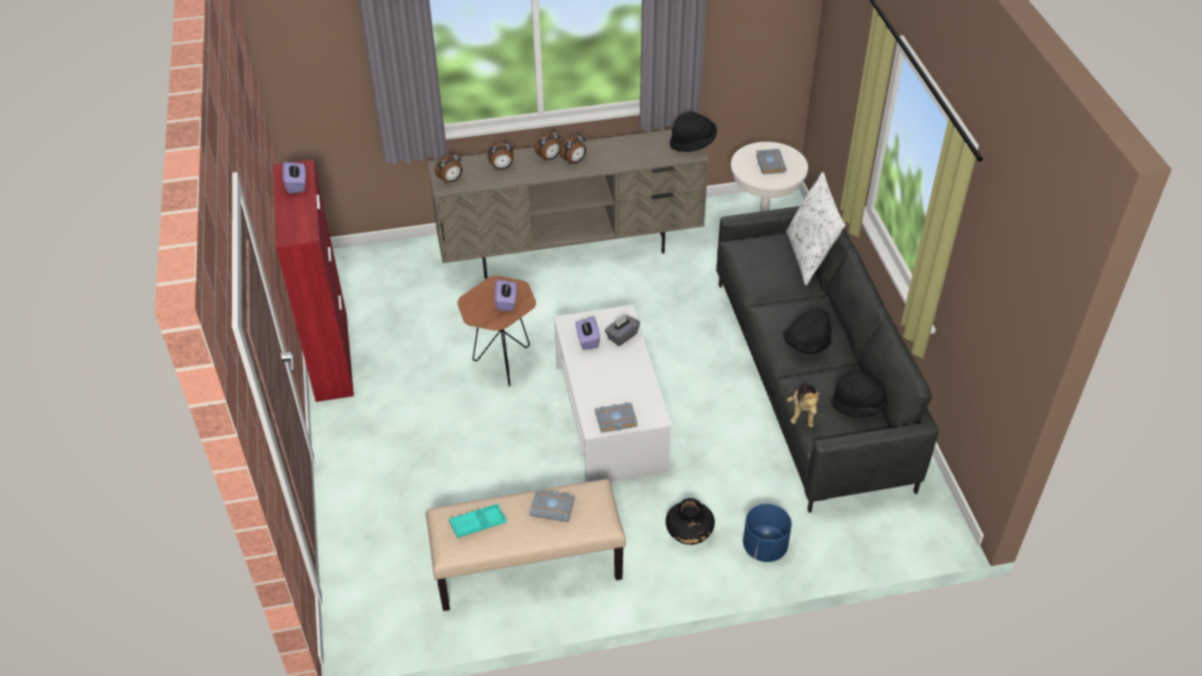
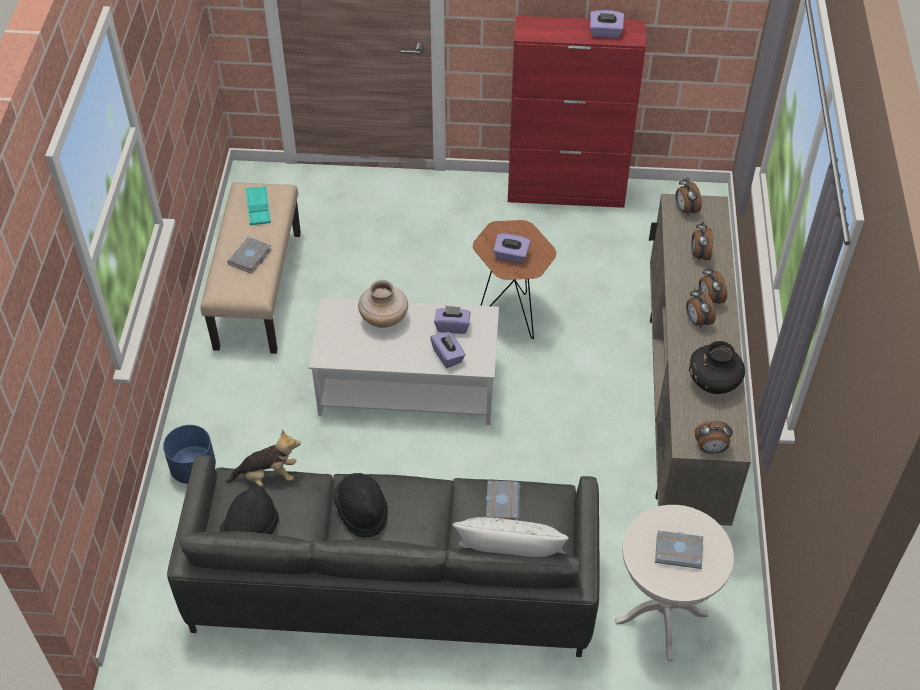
camera: 105 degrees right, 5 degrees up
(595, 387) = (384, 318): none -> beige vase
(615, 420) = (333, 324): grey book -> grey book (501, 502)
(622, 336) = (448, 356): grey tissue box -> purple tissue box
(689, 534) = (238, 412): black vase -> black vase (713, 382)
(693, 143) = (711, 449): black hat -> alarm clock
(803, 412) = (268, 476): plush toy -> plush toy turned 150 degrees clockwise

